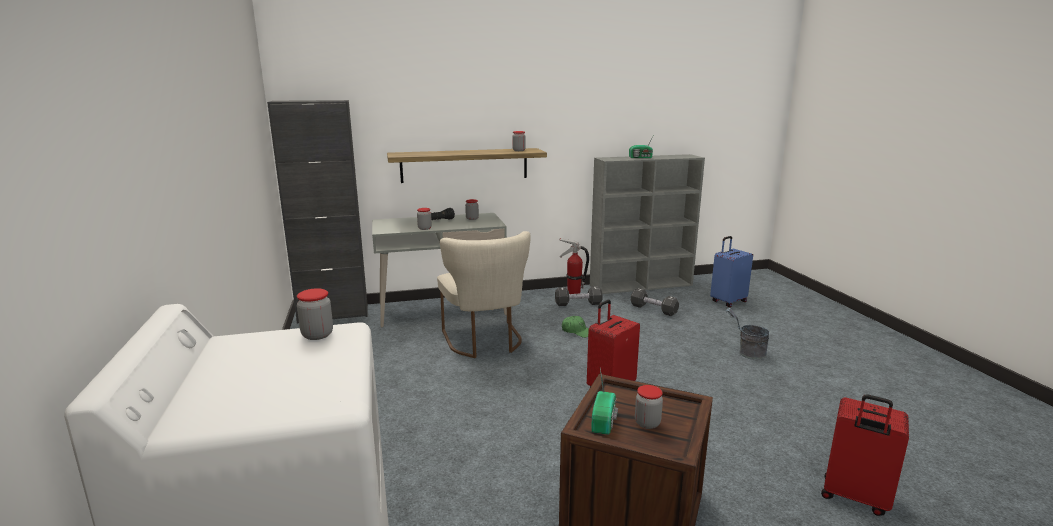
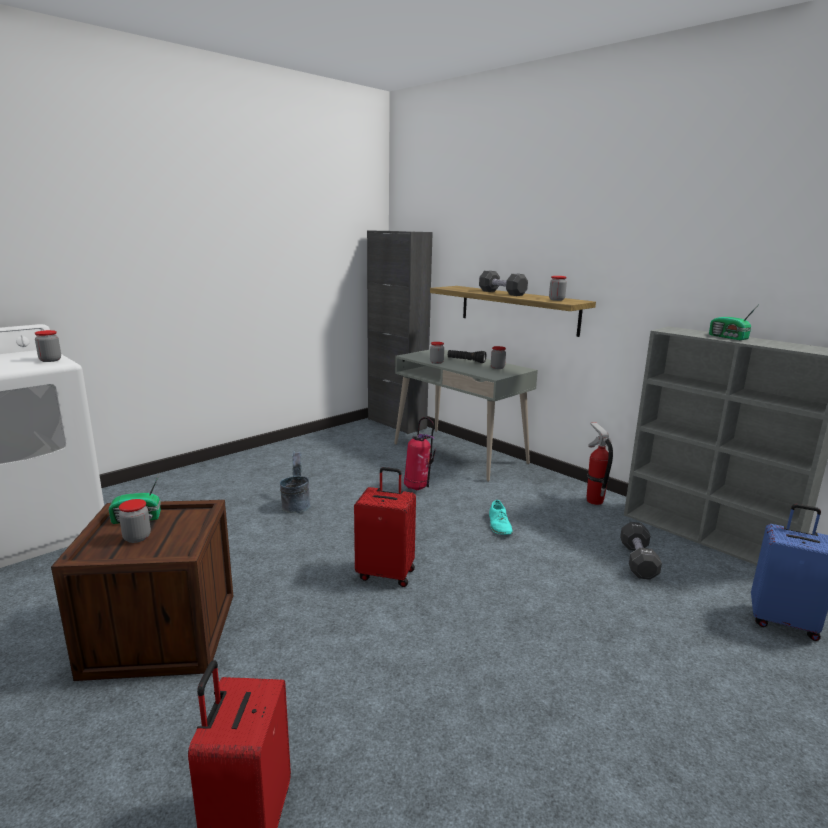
camera: 60 degrees right, 0 degrees up
(485, 342) = (417, 488): beige chair -> fire extinguisher
(577, 331) = (499, 525): green cap -> turquoise shoe
(578, 304) = (574, 509): black dumbbell -> black dumbbell (502, 293)
(747, 353) = (604, 666): grey bucket -> grey bucket (296, 505)

